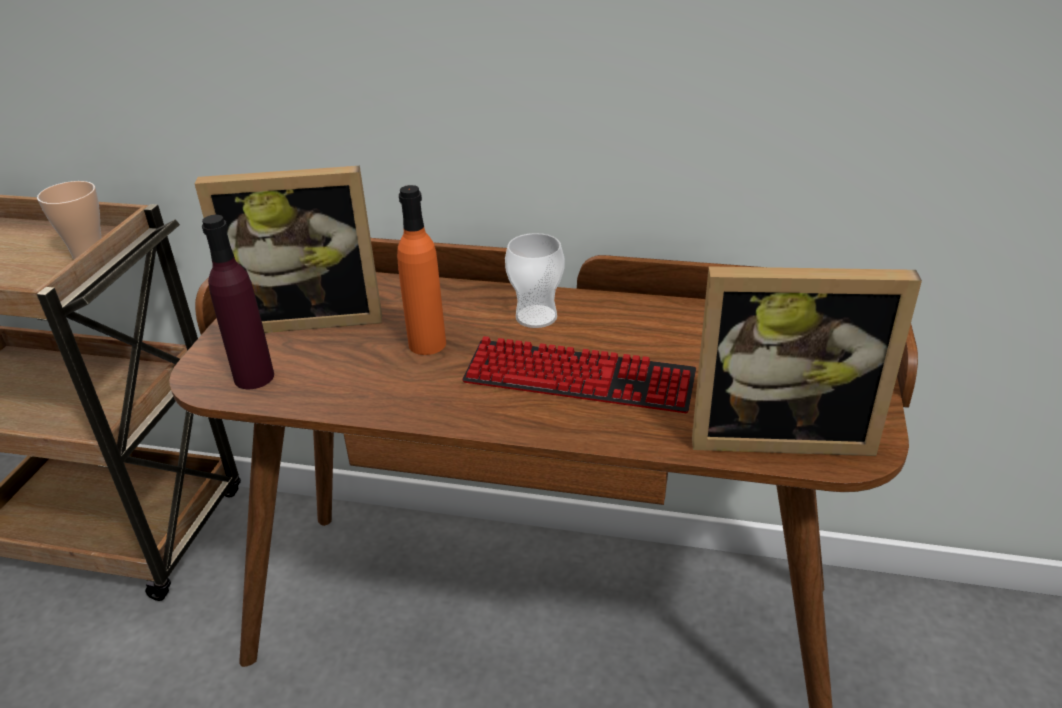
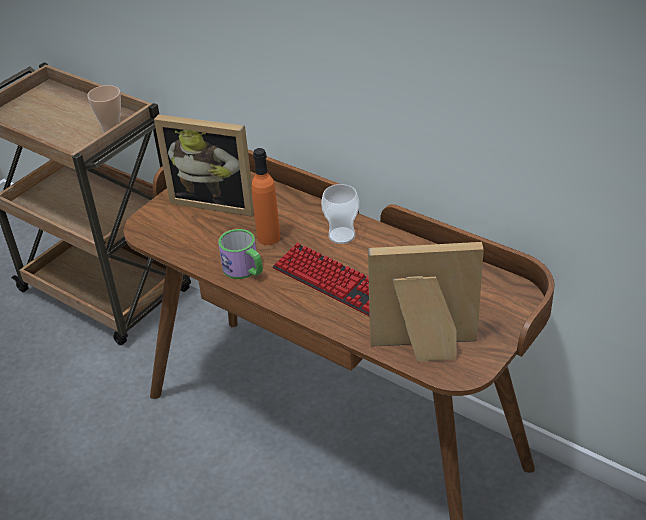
camera: 25 degrees right, 5 degrees up
(254, 377) = (167, 234): purple bottle -> none
(419, 397) = (245, 270): none -> mug
(779, 432) = (424, 349): picture frame -> picture frame turned 150 degrees clockwise

